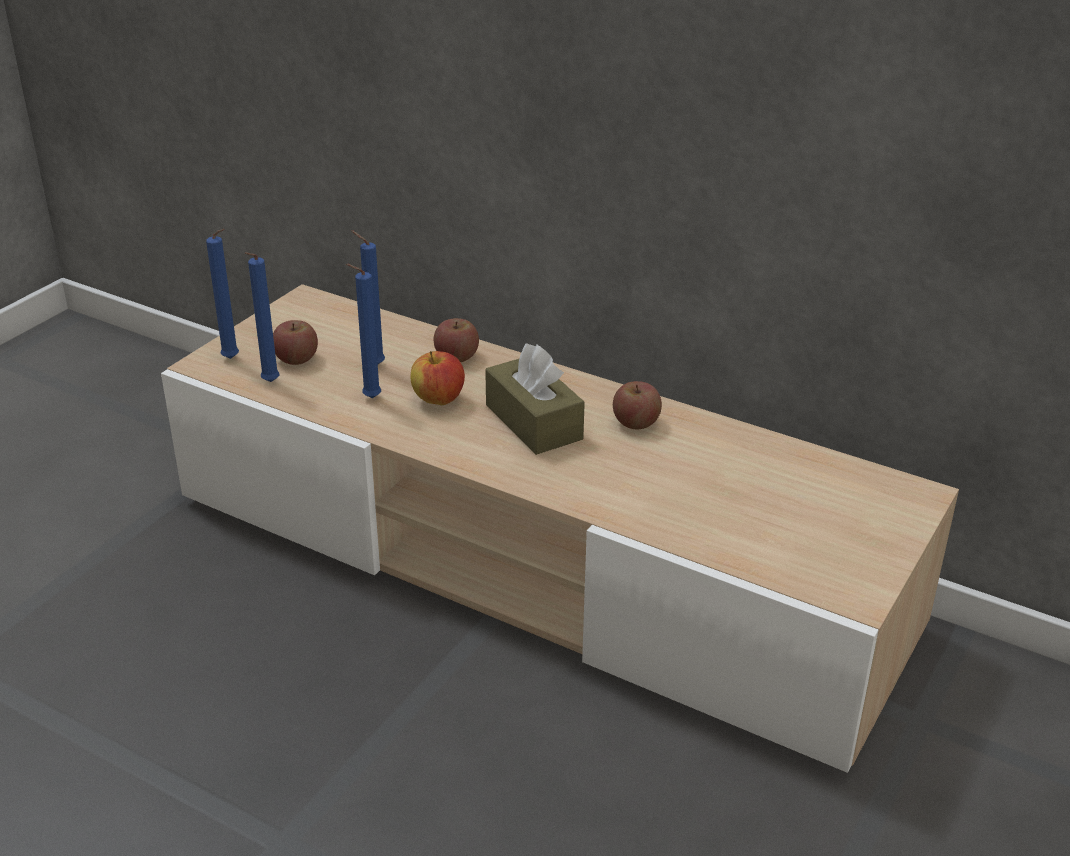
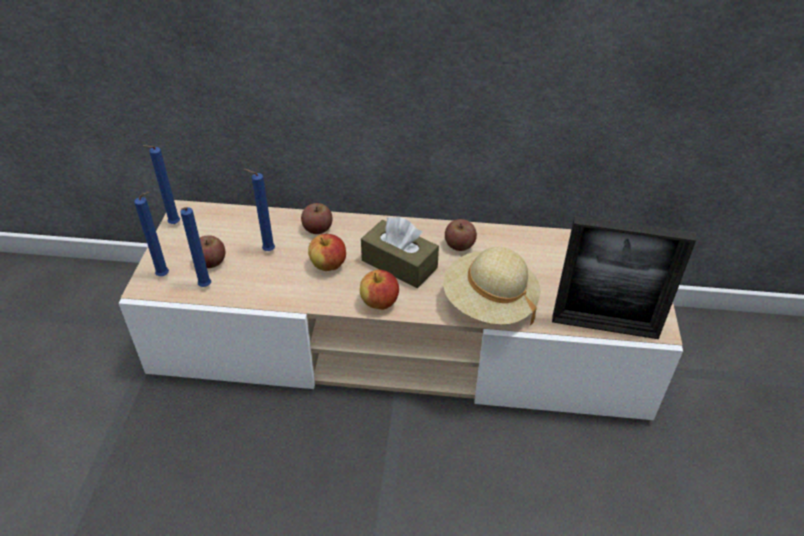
camera: 25 degrees left, 10 degrees up
(369, 398) = (282, 279): blue candle -> blue candle (173, 225)
(472, 457) = (379, 303): none -> apple
(623, 498) = (489, 303): none -> beige hat
(772, 572) = (604, 326): none -> picture frame

